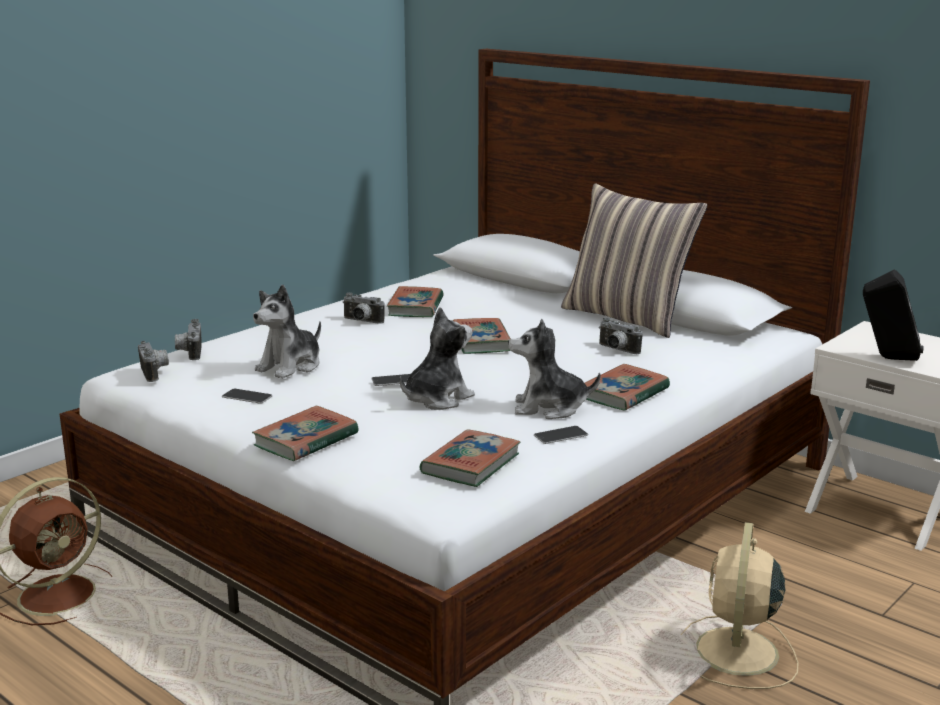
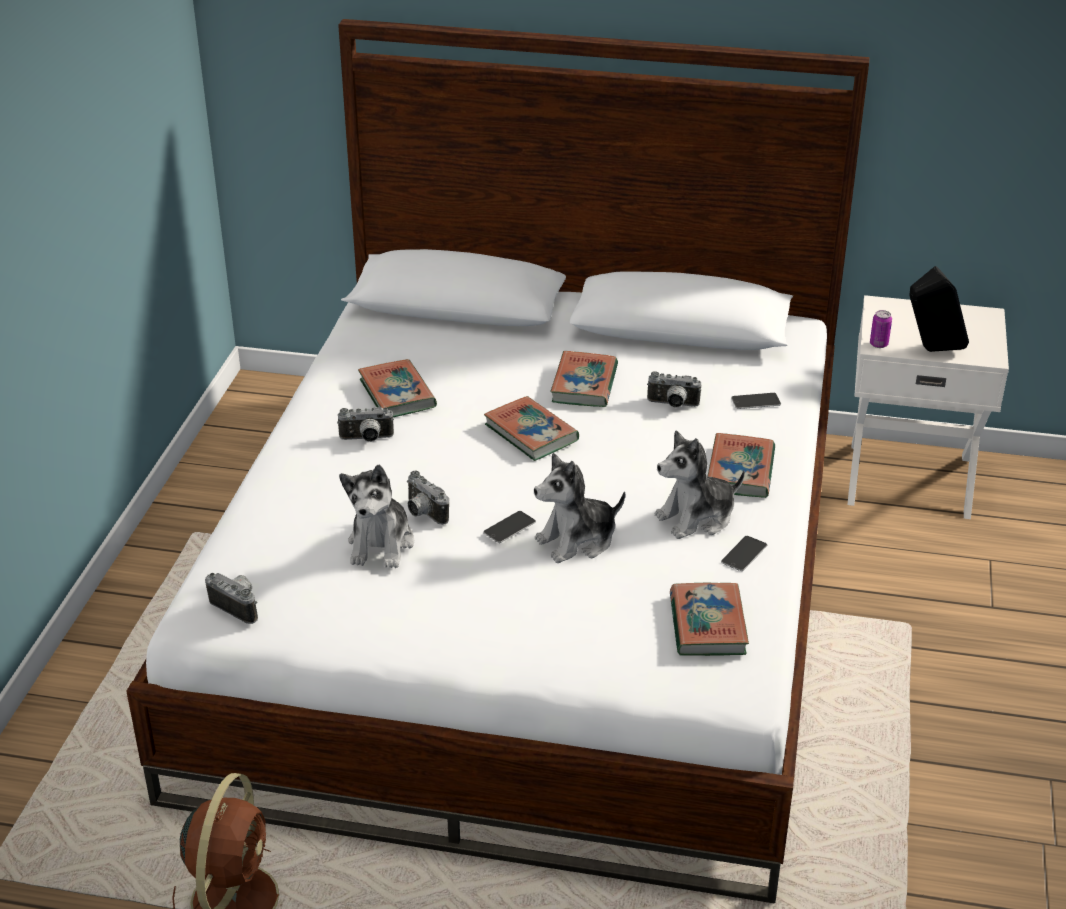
camera: 30 degrees left, 15 degrees up
(189, 352) = (237, 559): camera -> camera (423, 513)
(247, 396) = (385, 607): phone -> phone (756, 401)
(306, 440) = (521, 650): book -> book (584, 384)
(437, 399) = (577, 541): plush toy -> plush toy turned 135 degrees counterclockwise
(627, 318) = (632, 346): pillow -> none
(736, 653) = (917, 697): beige fan -> none
(840, 346) = (878, 344): none -> can

